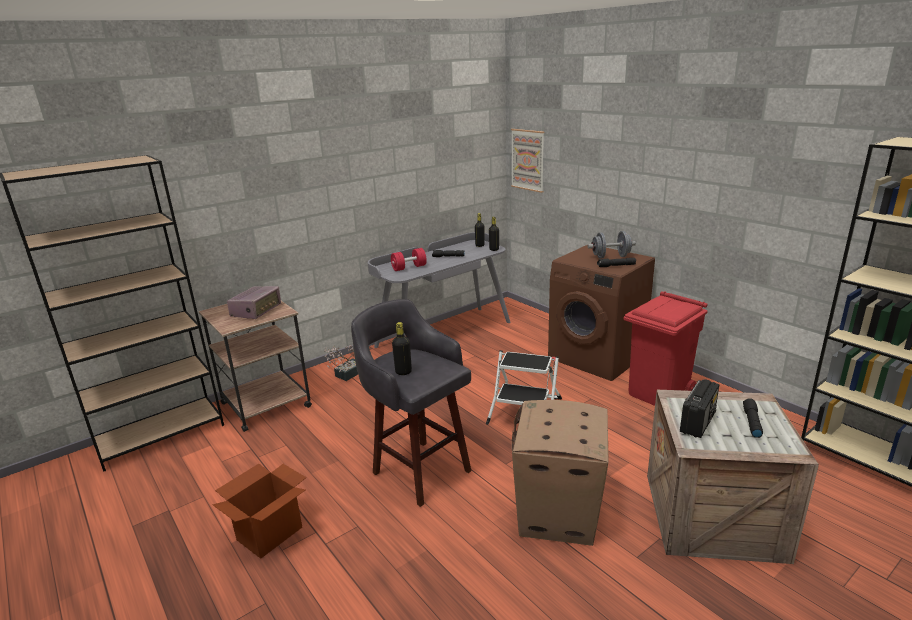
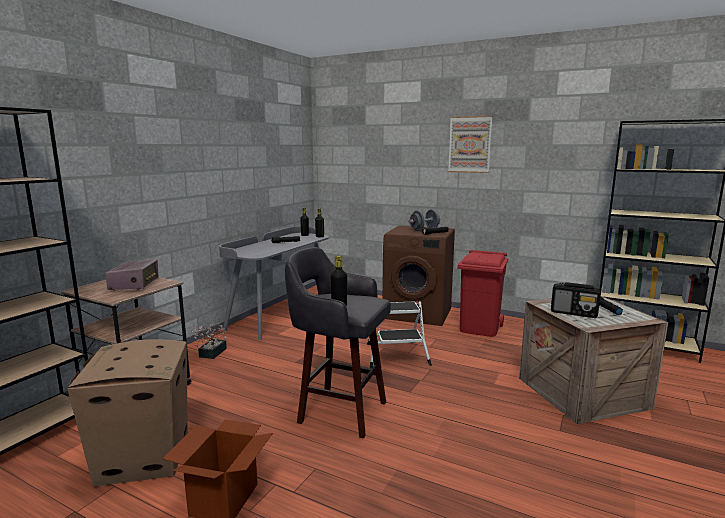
camera: 25 degrees left, 10 degrees down
(409, 268) = (258, 250): red dumbbell -> none
(528, 160) = (335, 166): picture -> picture (470, 144)
(558, 516) = (481, 418): cardboard box -> cardboard box (144, 458)
(697, 422) = (574, 313): radio -> radio turned 105 degrees clockwise

